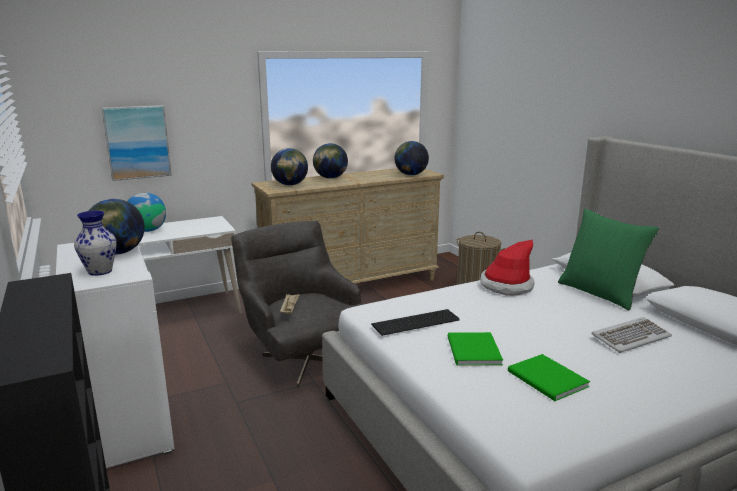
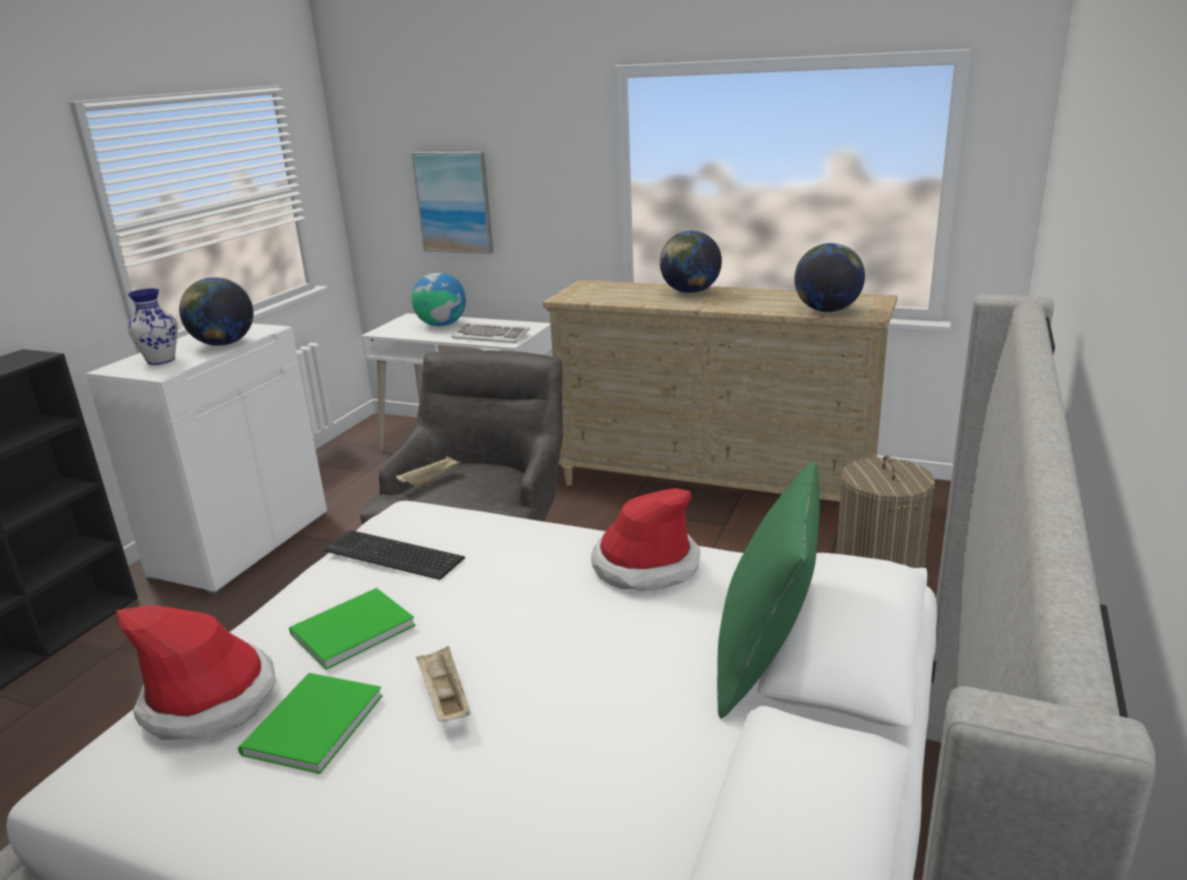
camera: 50 degrees right, 5 degrees up
(290, 185) = (607, 293): globe -> none
(494, 398) = (210, 700): none -> hat
(560, 348) = (444, 698): none -> beige tray
(630, 337) = (581, 758): keyboard -> keyboard (491, 336)

